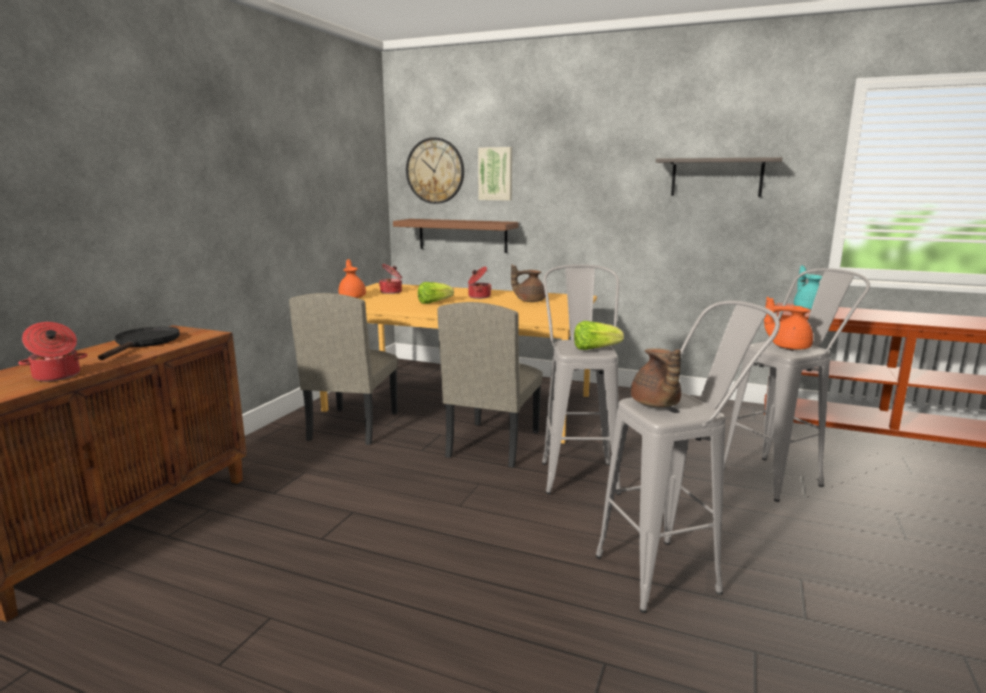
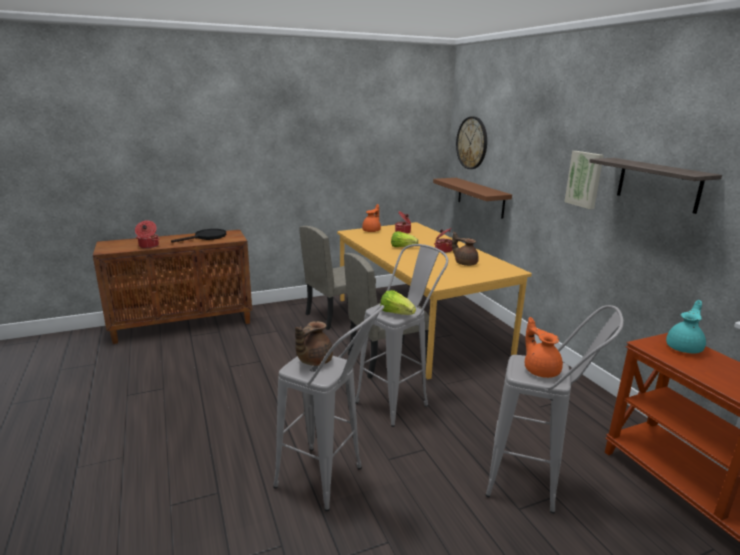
camera: 45 degrees right, 5 degrees up
(496, 174) = (504, 151): picture -> picture (585, 179)

